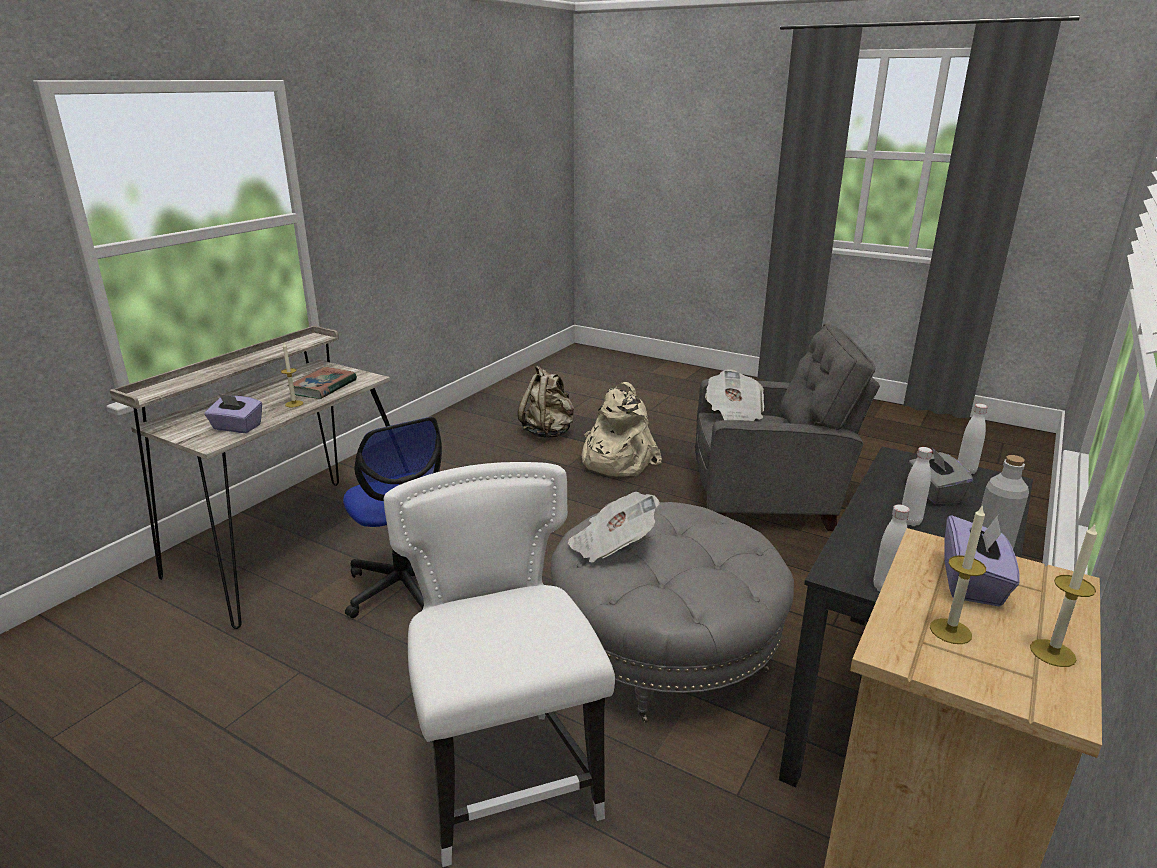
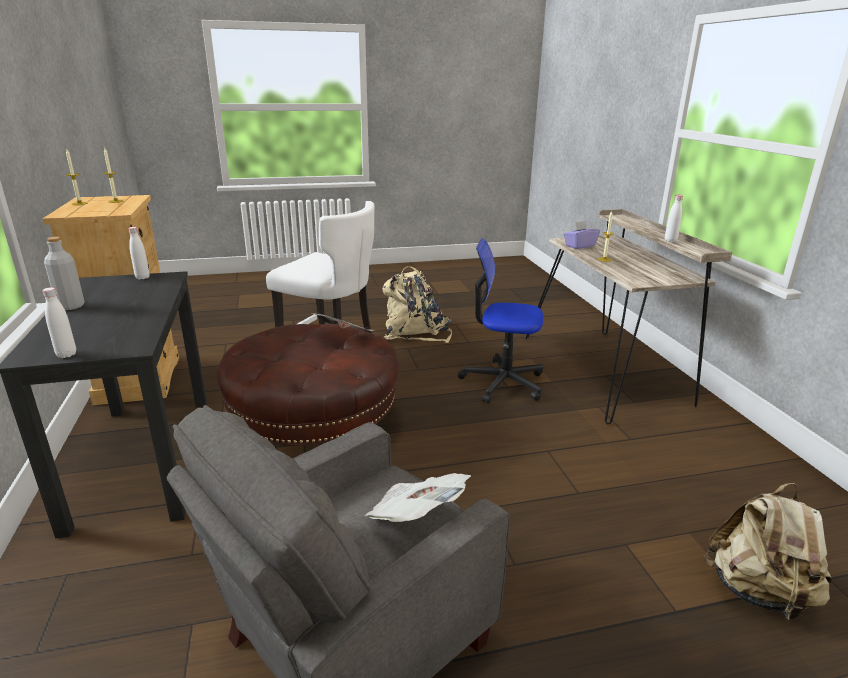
camera: 135 degrees right, 0 degrees up
(323, 387) = (631, 270): book -> none
(615, 461) = (603, 591): beige backpack -> beige backpack (416, 332)
(665, 648) = (314, 425): grey ottoman -> brown ottoman
(910, 521) = (126, 306): white bottle -> white bottle (670, 241)
(934, 493) = (103, 328): grey tissue box -> none
(973, 583) = (103, 209): purple tissue box -> none

